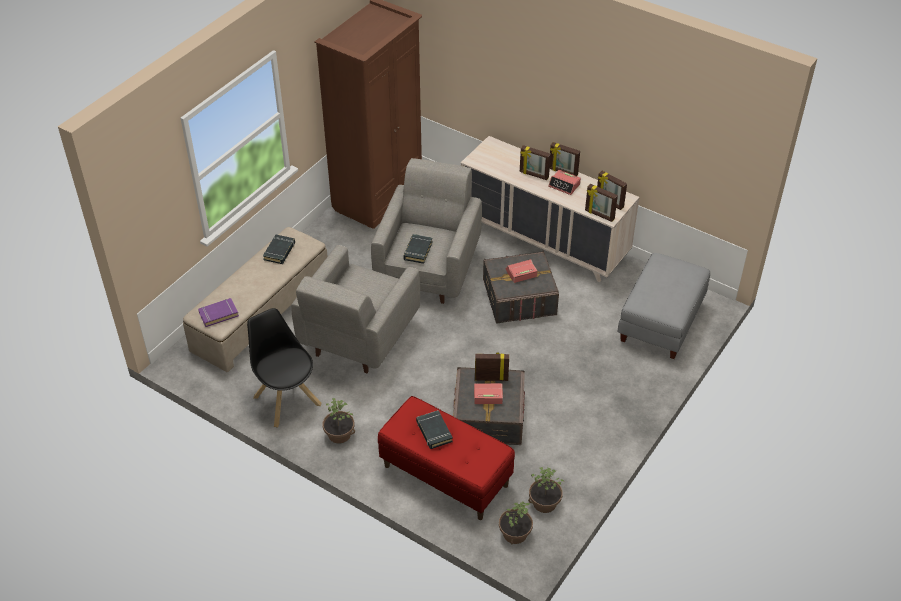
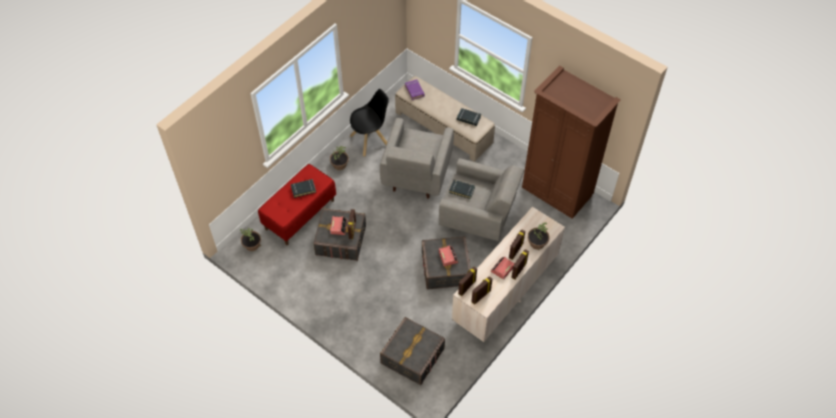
camera: 95 degrees right, 10 degrees up
(358, 338) = (416, 175): grey armchair -> grey armchair turned 105 degrees counterclockwise
(544, 503) = (270, 262): potted plant -> potted plant (537, 243)
(661, 322) = (412, 356): grey ottoman -> grey storage box

